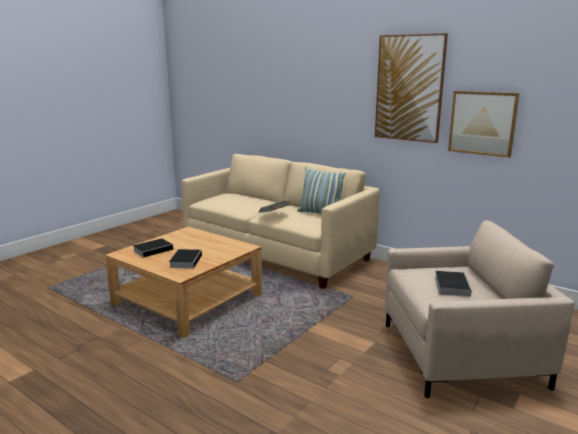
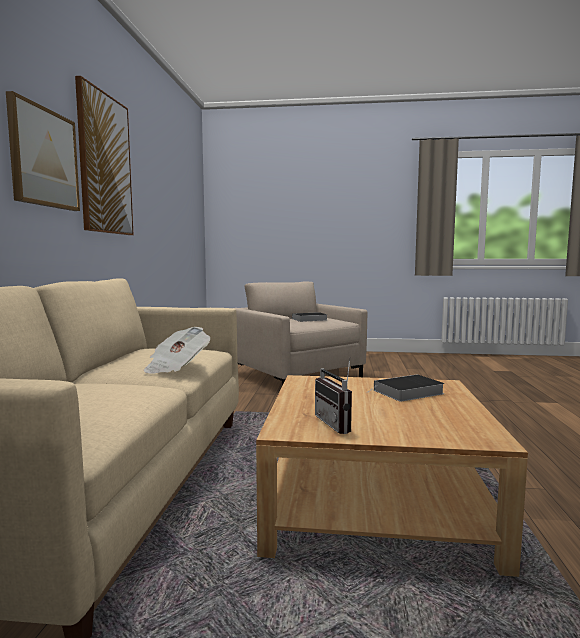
camera: 120 degrees left, 10 degrees down
(154, 250) = (420, 421): book -> none
(177, 238) = (338, 424): none -> radio
(319, 213) = (144, 352): pillow -> none
(482, 123) = (148, 213): picture -> picture (43, 158)

